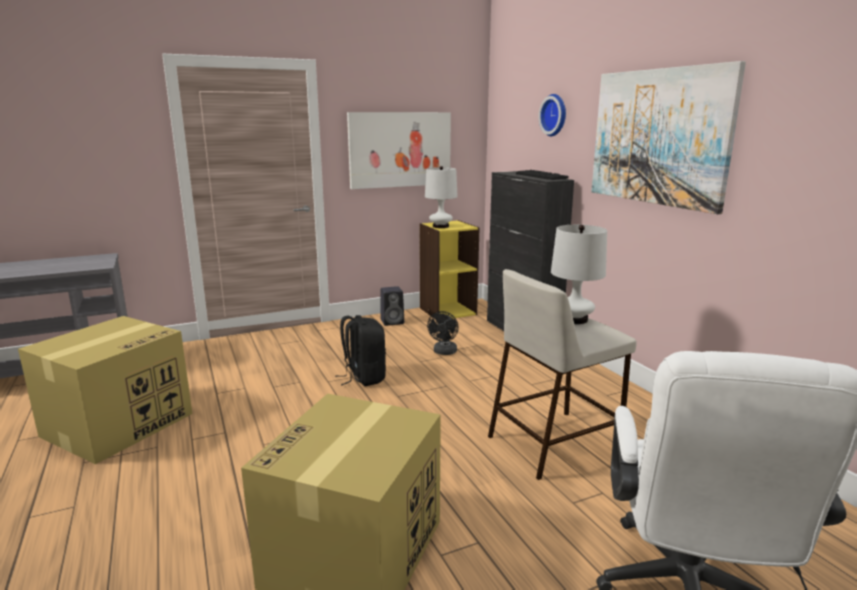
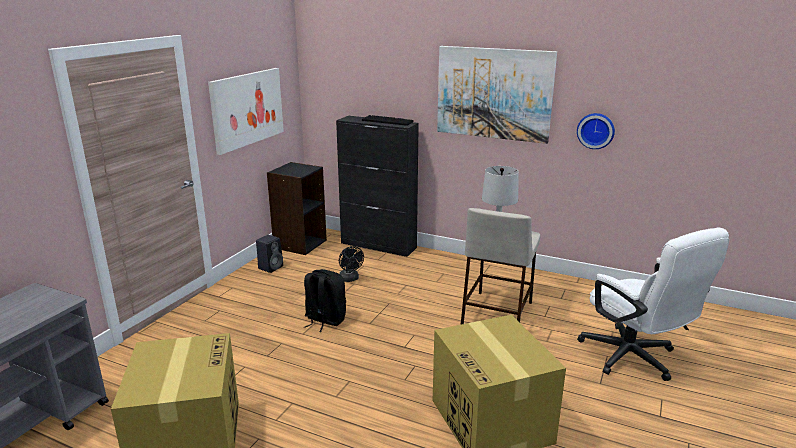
camera: 40 degrees left, 5 degrees up
(440, 226) = (292, 172): white table lamp -> none
(447, 311) = (299, 244): yellow bookcase -> black bookcase
(555, 115) = (389, 71): wall clock -> wall clock (595, 130)

